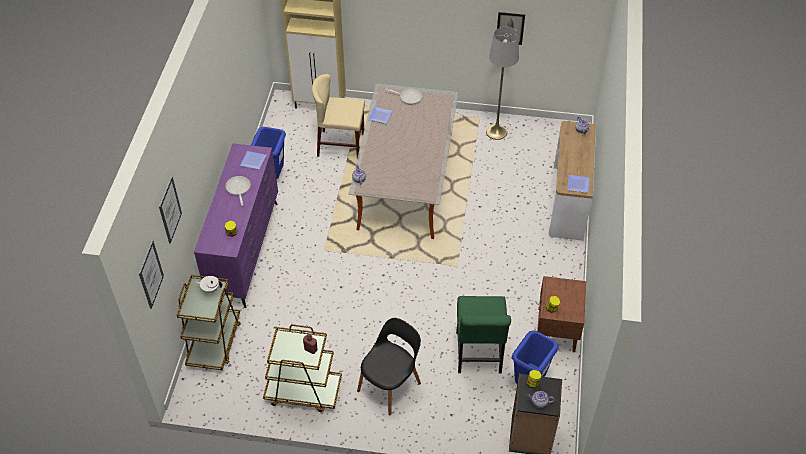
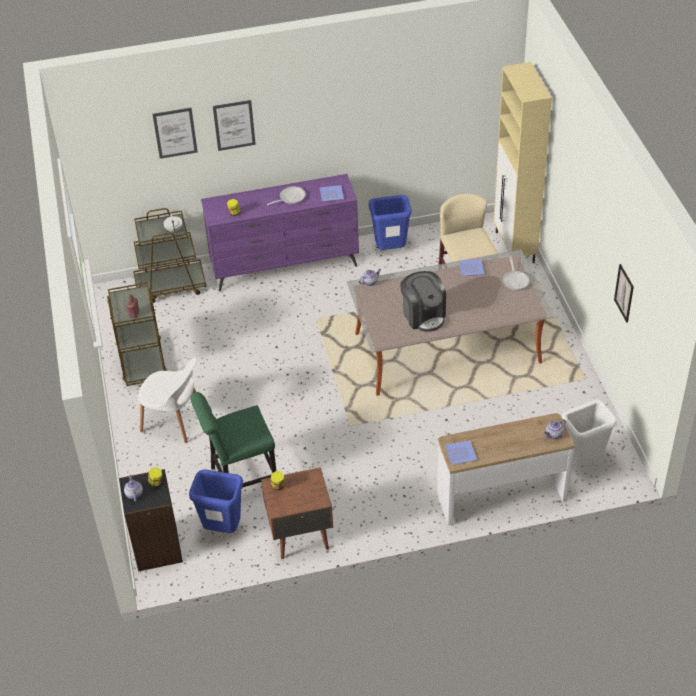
camera: 70 degrees right, 5 degrees down
(151, 274) = (109, 154): picture -> picture (234, 125)
(390, 385) = (174, 421): black chair -> white chair
(416, 160) = (423, 315): none -> coffee machine
(496, 132) = (573, 400): grey floor lamp -> none
(555, 148) = (582, 462): none -> white trash can

